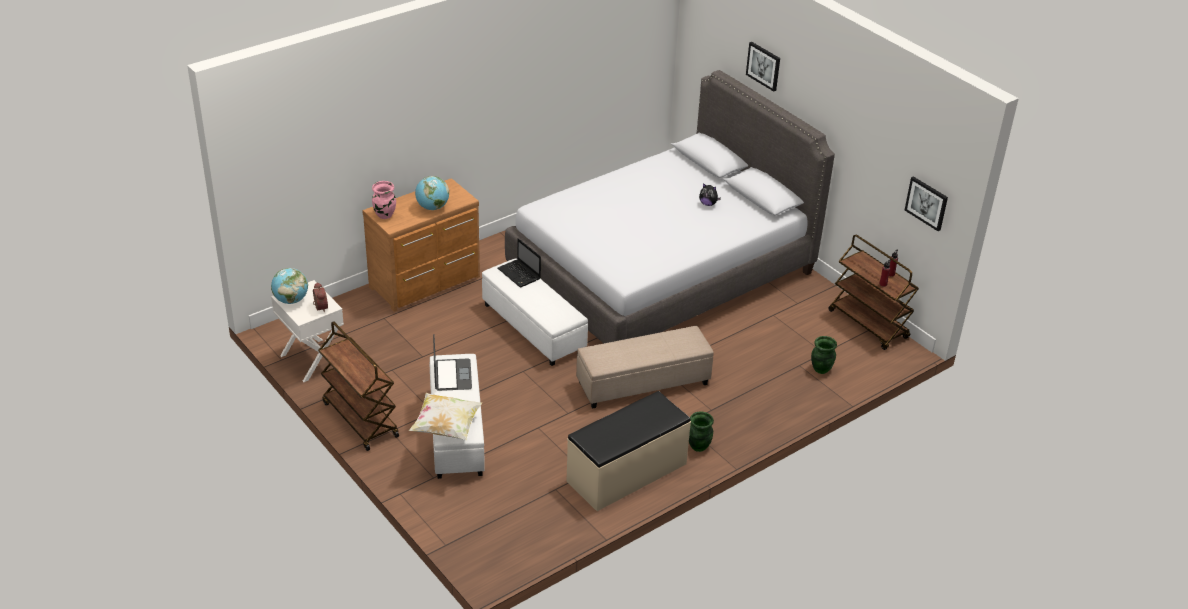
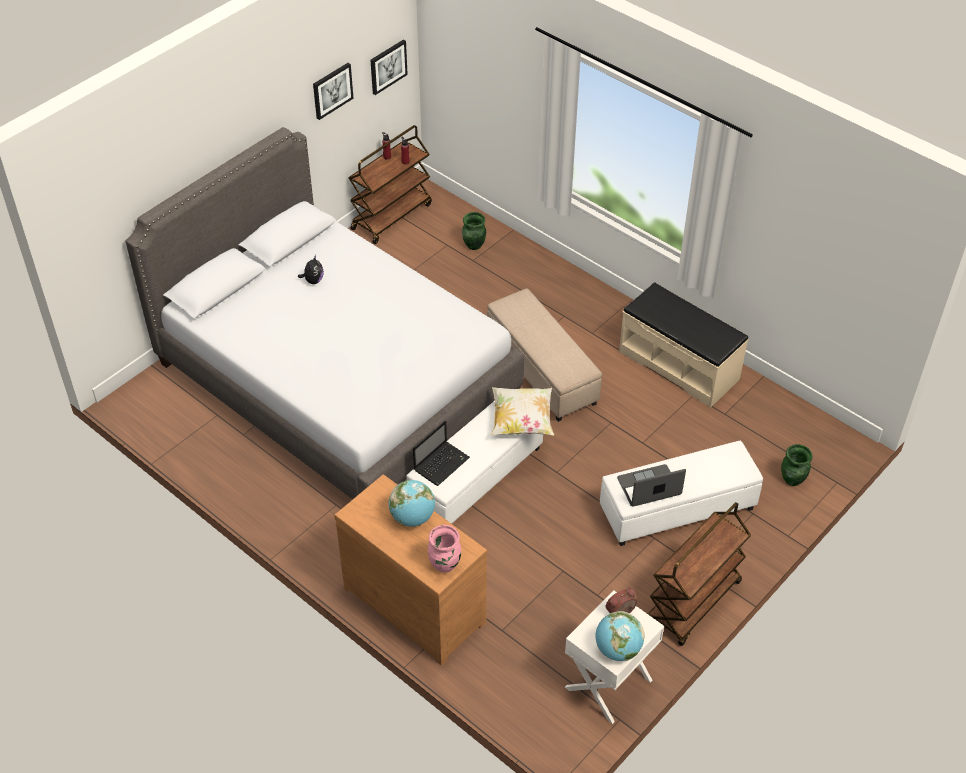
camera: 100 degrees left, 10 degrees up
(446, 427) = (734, 473): pillow -> pillow (521, 421)
(698, 446) = (621, 320): green vase -> green vase (793, 479)
(764, 66) = (186, 150): picture -> picture (332, 90)

